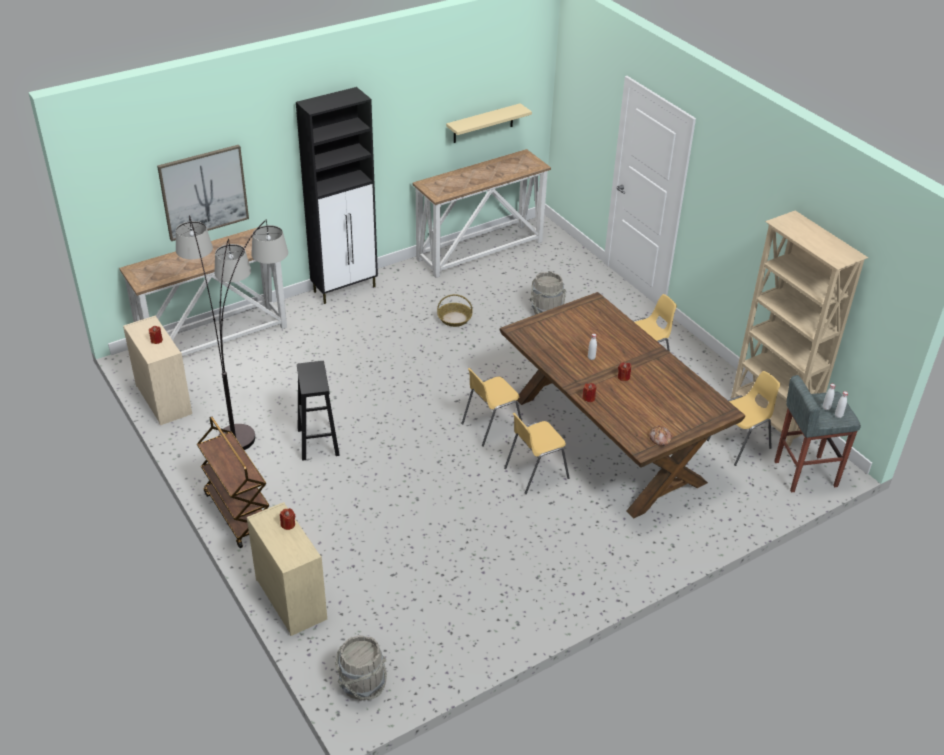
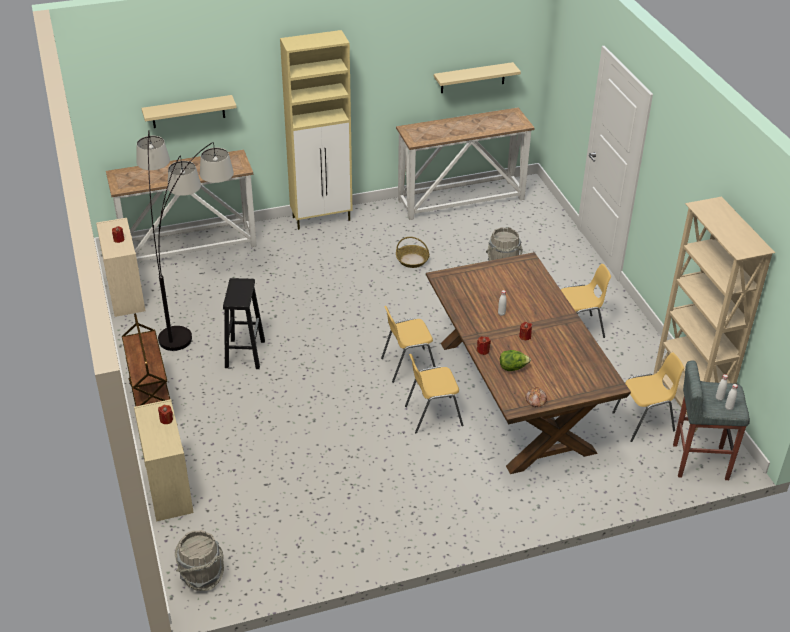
camera: 15 degrees right, 0 degrees up
(204, 192) = (188, 111): picture -> beige shelf
(345, 289) = (322, 218): black cabinet -> beige cabinet
(625, 410) = (513, 368): none -> lettuce

